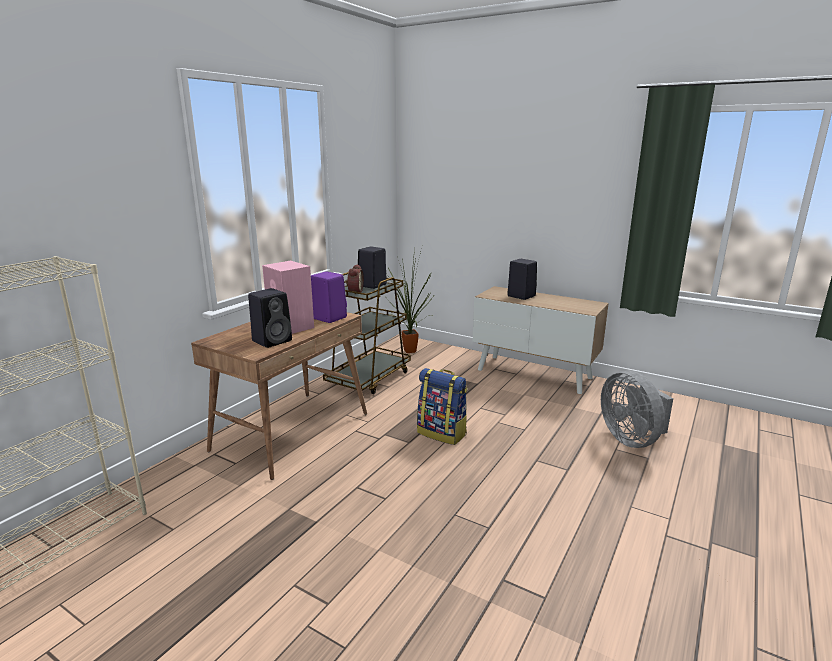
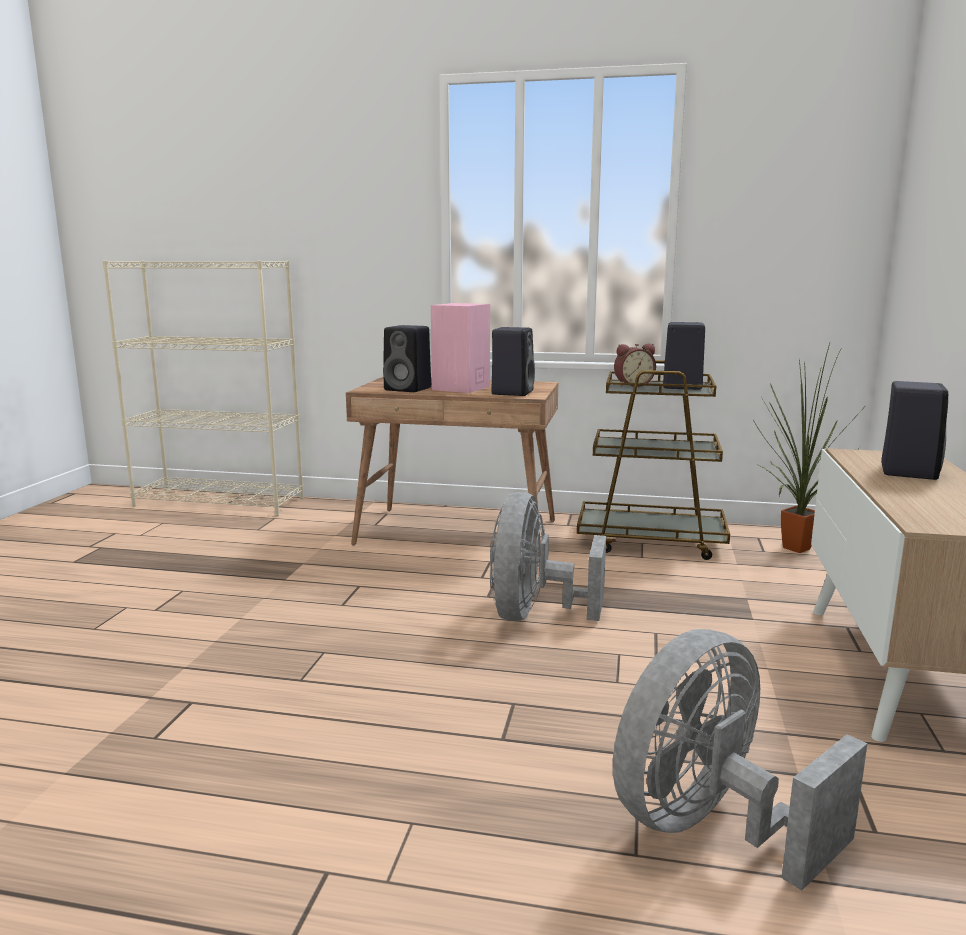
camera: 70 degrees right, 5 degrees down
(328, 318) = (512, 392): purple speaker -> black speaker
(442, 433) = (534, 614): backpack -> grey fan

